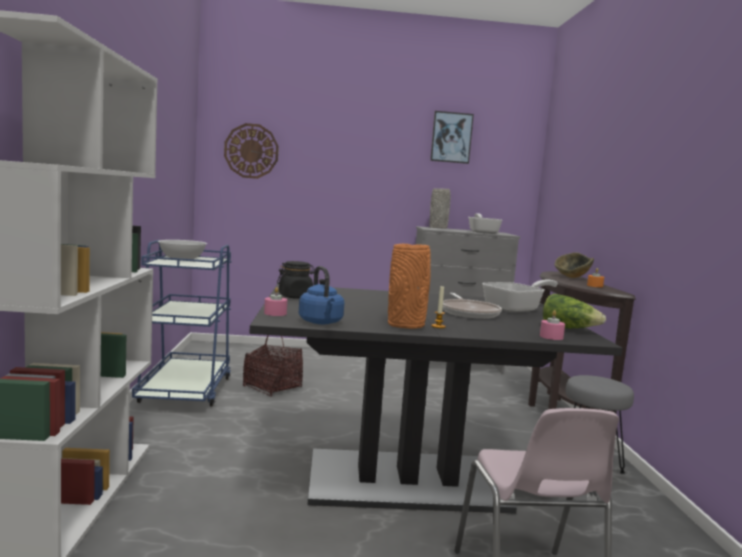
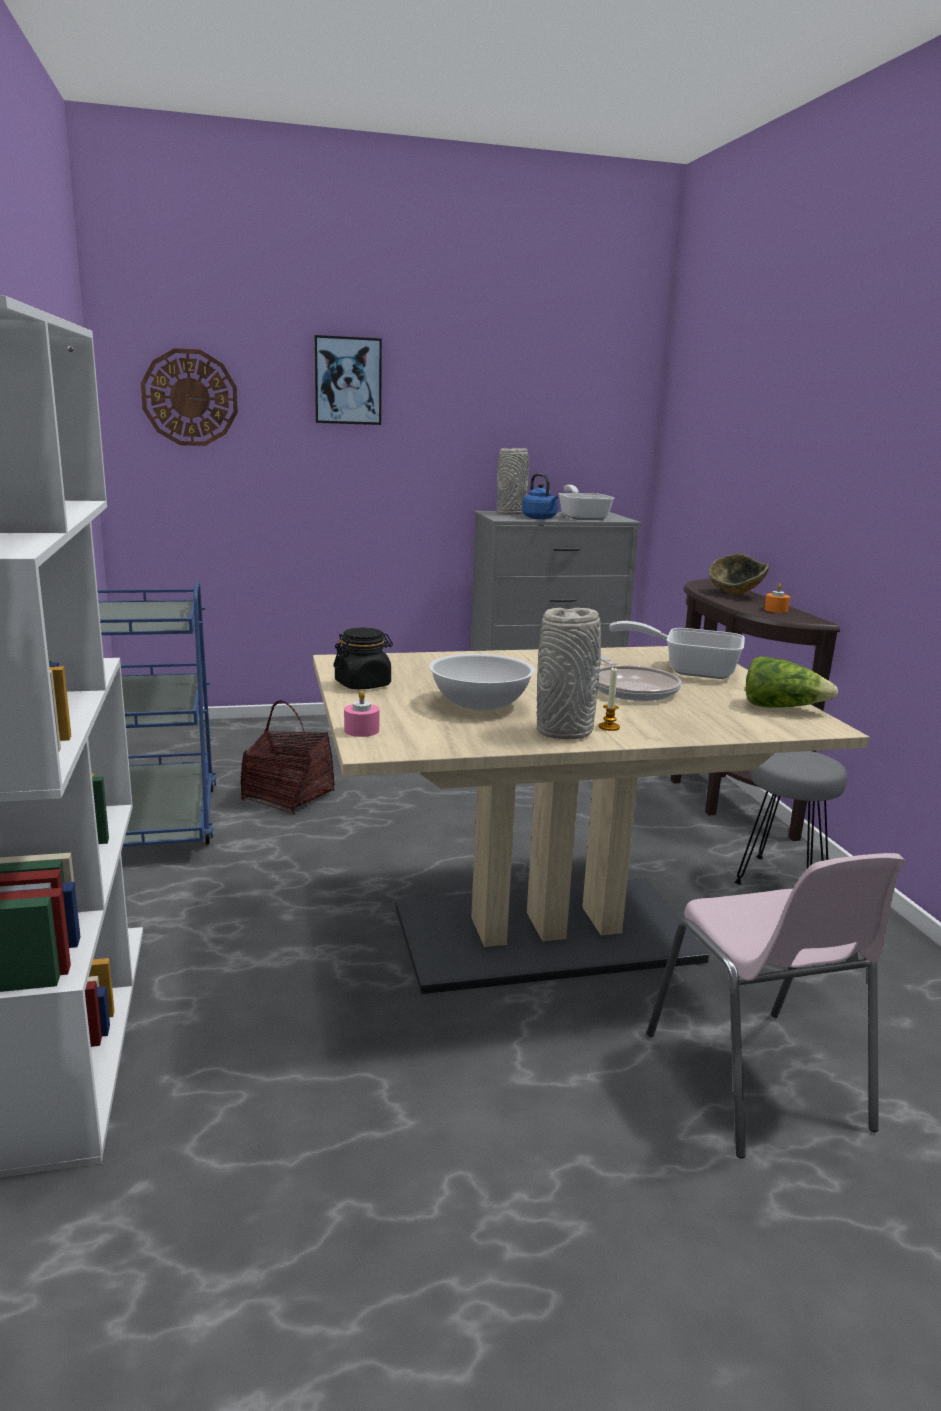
camera: 10 degrees left, 10 degrees up
(181, 259) = (122, 612): white bowl -> white bowl (479, 704)
(321, 322) = (442, 742): blue kettle -> blue kettle (540, 518)
(406, 325) = (564, 731): orange vase -> grey vase
(406, 481) = (545, 934): black dining table -> beige dining table
(451, 137) = (522, 360): picture -> picture (348, 380)
(517, 309) = (689, 670): frying pan -> frying pan turned 120 degrees counterclockwise
(551, 337) = (769, 728): pink candle -> none

